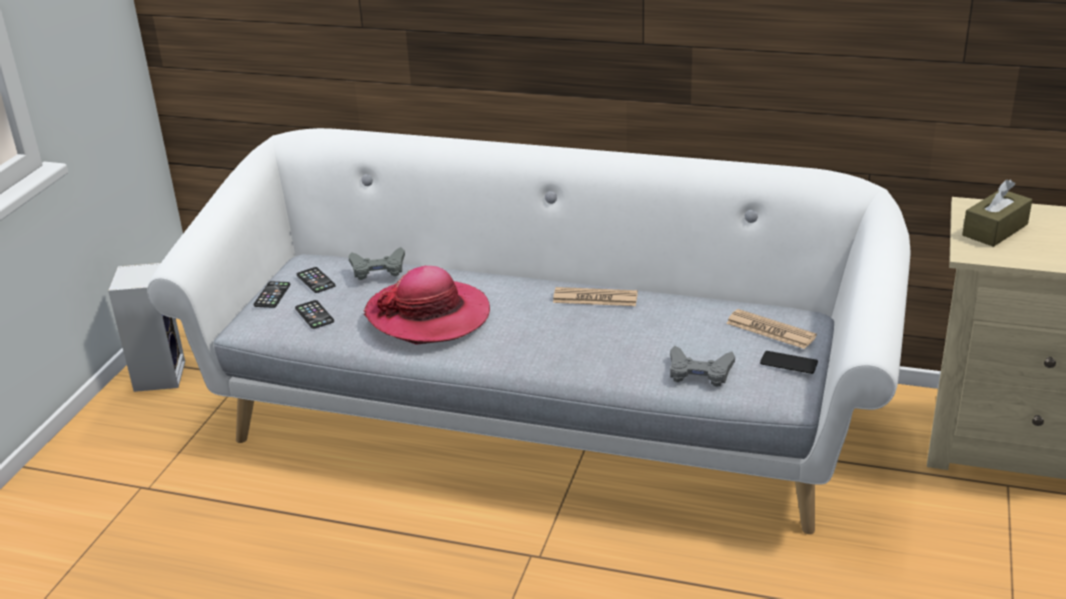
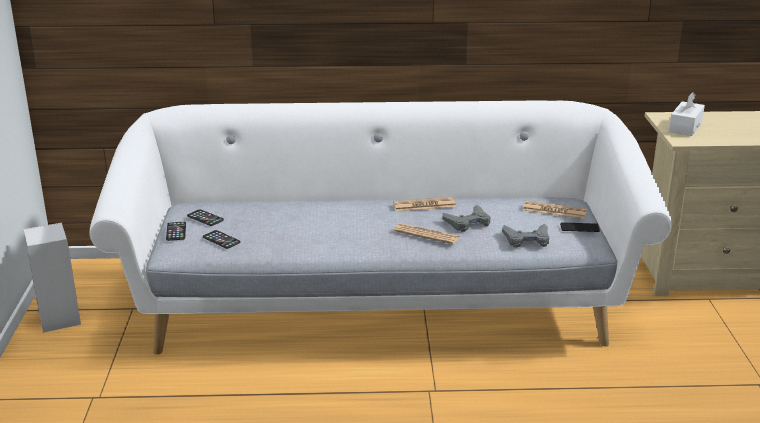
camera: 20 degrees left, 5 degrees down
(378, 269) = (252, 204): grey game controller -> grey game controller (467, 223)
(428, 315) = (311, 229): hat -> none
(568, 344) = (426, 234): none -> newspaper
(995, 230) = (685, 127): brown tissue box -> white tissue box

